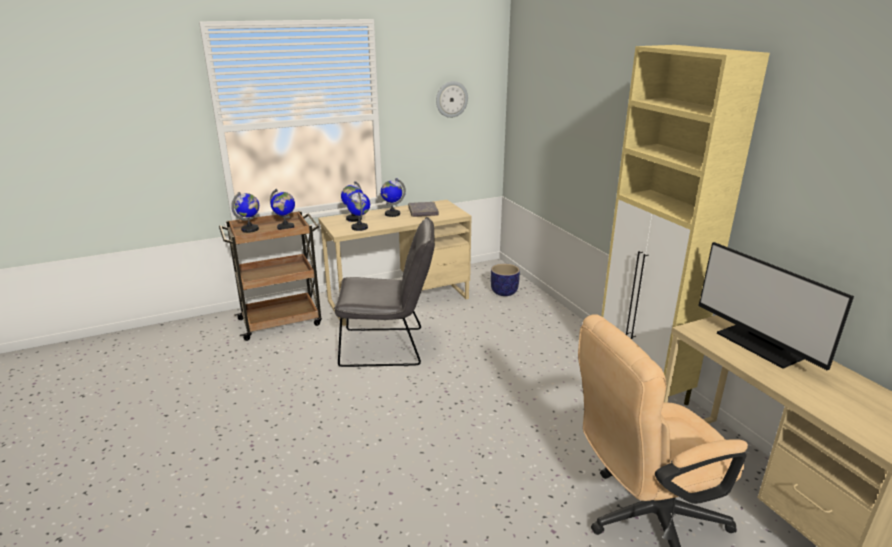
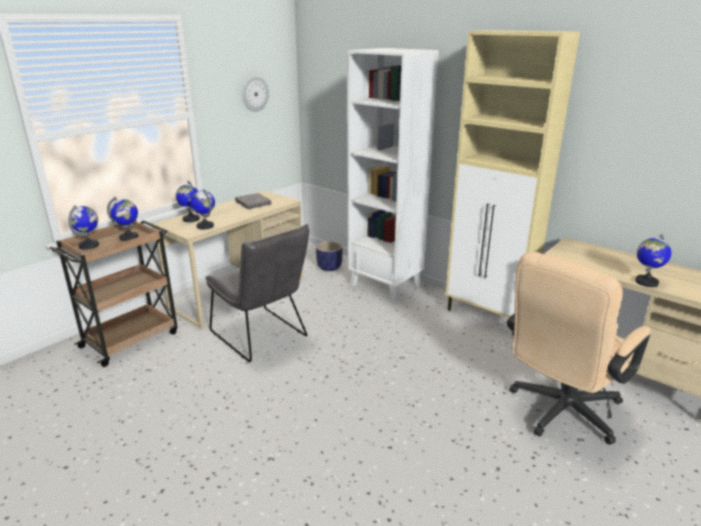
camera: 25 degrees left, 0 degrees up
(389, 347) = (262, 337): grey chair -> grey chair turned 75 degrees clockwise
(392, 214) = (225, 209): globe -> globe (646, 282)
(550, 323) = (386, 285): none -> white bookcase
(761, 345) = (603, 258): monitor -> none

